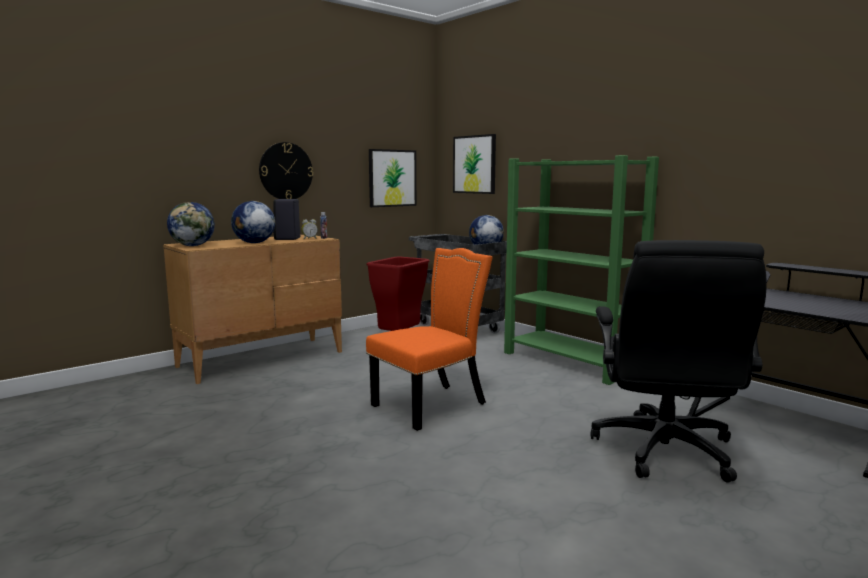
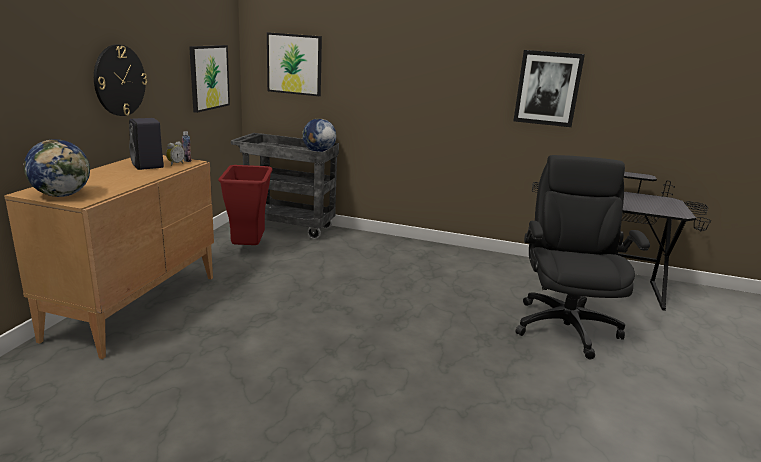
camera: 35 degrees left, 10 degrees up
(254, 243) = (129, 180): globe -> none
(428, 406) = (371, 323): orange chair -> none
(570, 361) = (418, 250): green bookcase -> none
(665, 454) = (565, 323): black office chair -> black office chair turned 150 degrees counterclockwise
(721, 162) = (547, 88): none -> picture

